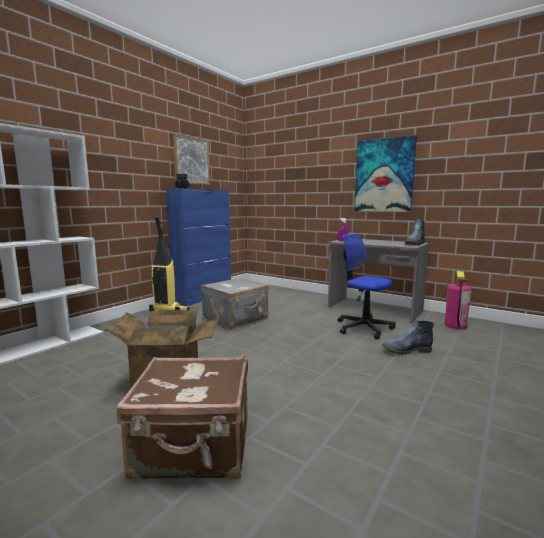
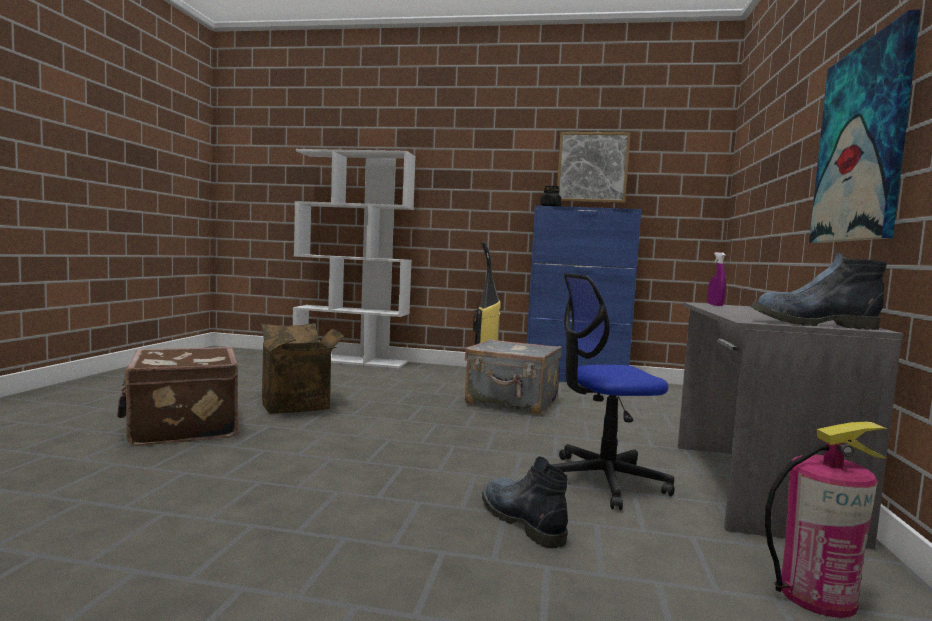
camera: 65 degrees right, 5 degrees down
(363, 328) = (603, 481): office chair -> office chair turned 120 degrees counterclockwise

